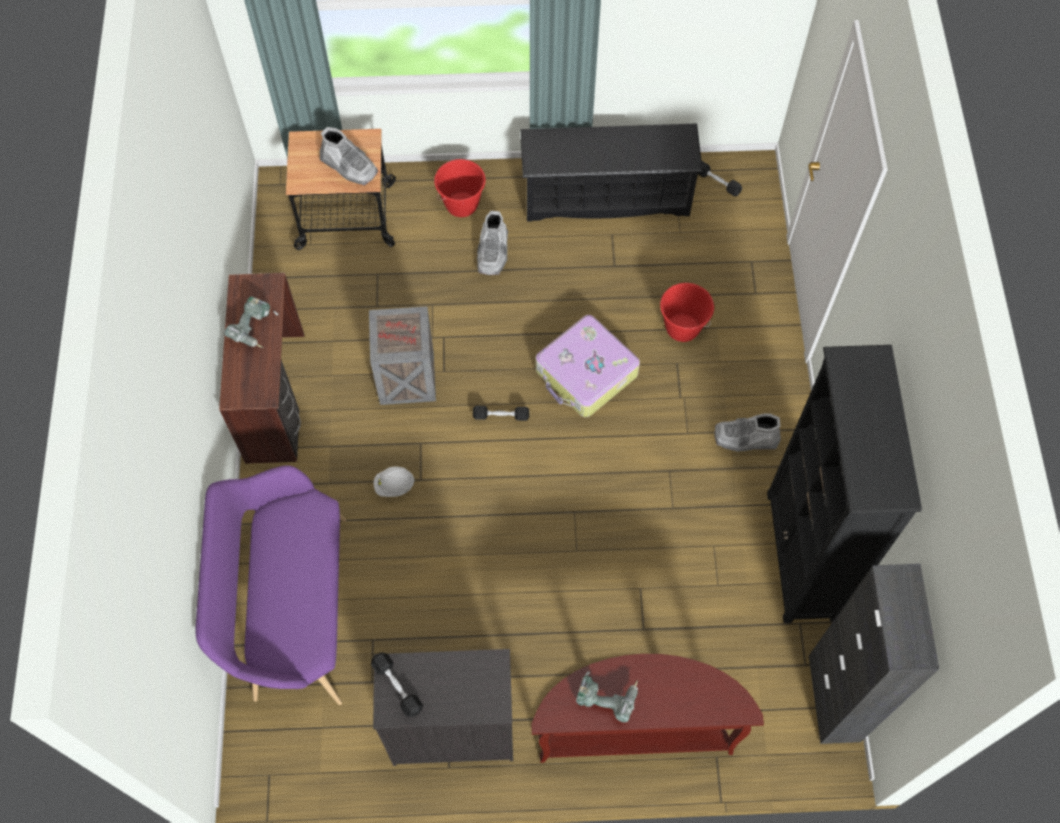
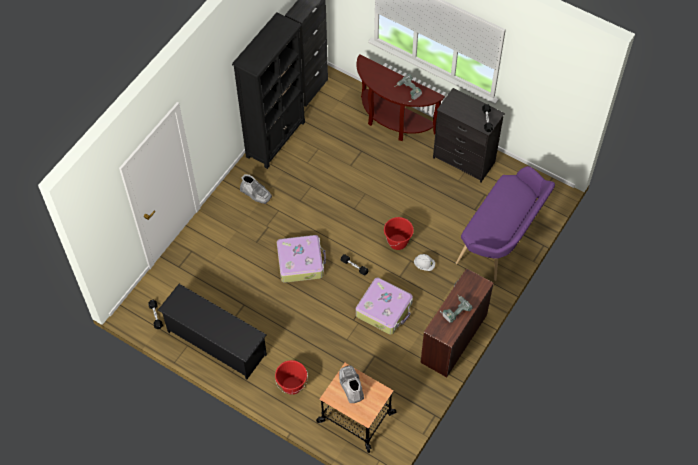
camera: 145 degrees left, 5 degrees down
(408, 379) = (384, 309): crate -> suitcase
(493, 253) = (296, 348): grey boot -> none
(682, 328) = (239, 256): red bucket -> red bucket (398, 242)

